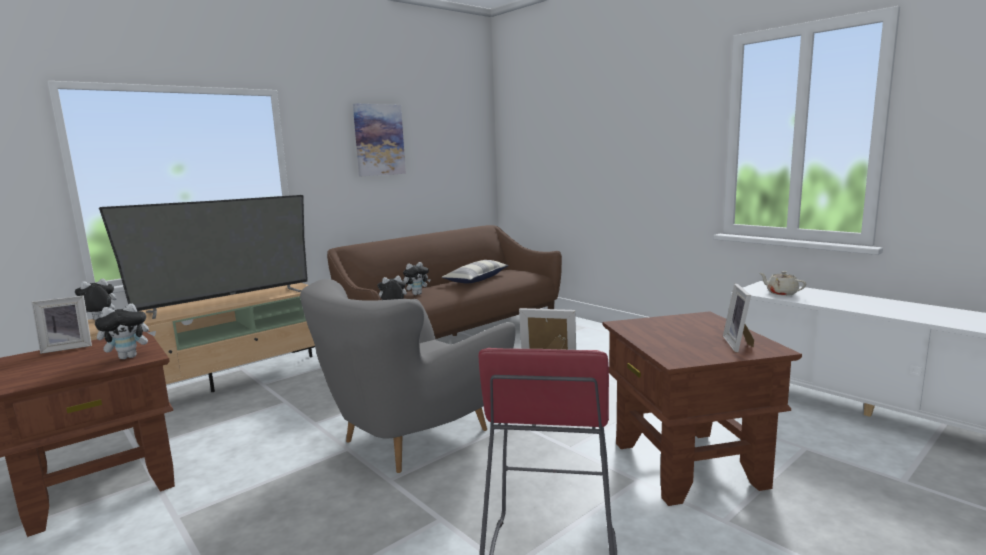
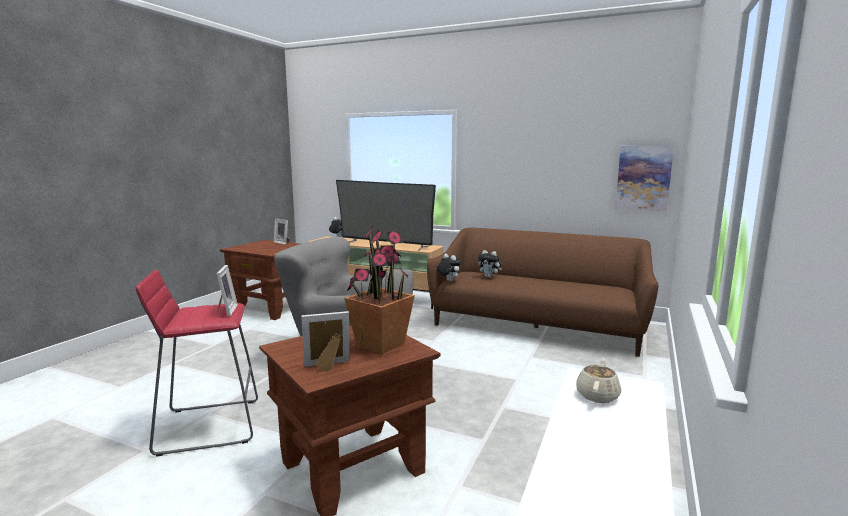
camera: 65 degrees right, 0 degrees up
(129, 357) = (271, 251): plush toy -> none
(379, 140) = (535, 146): picture -> picture (643, 178)
(476, 279) = (560, 283): pillow -> none
(684, 325) = (381, 344): none -> potted plant

